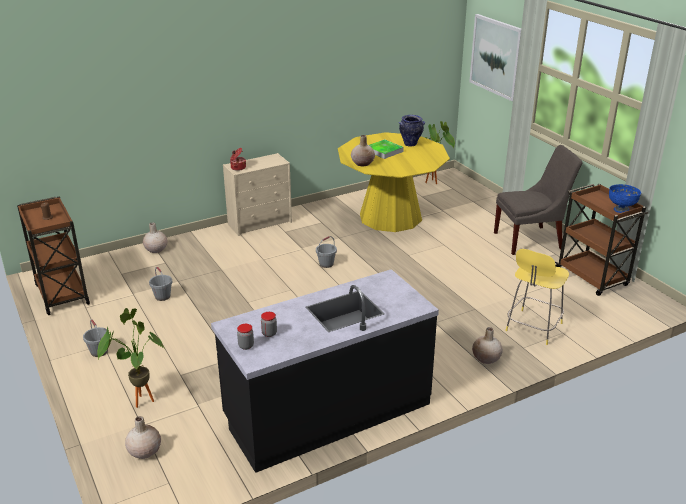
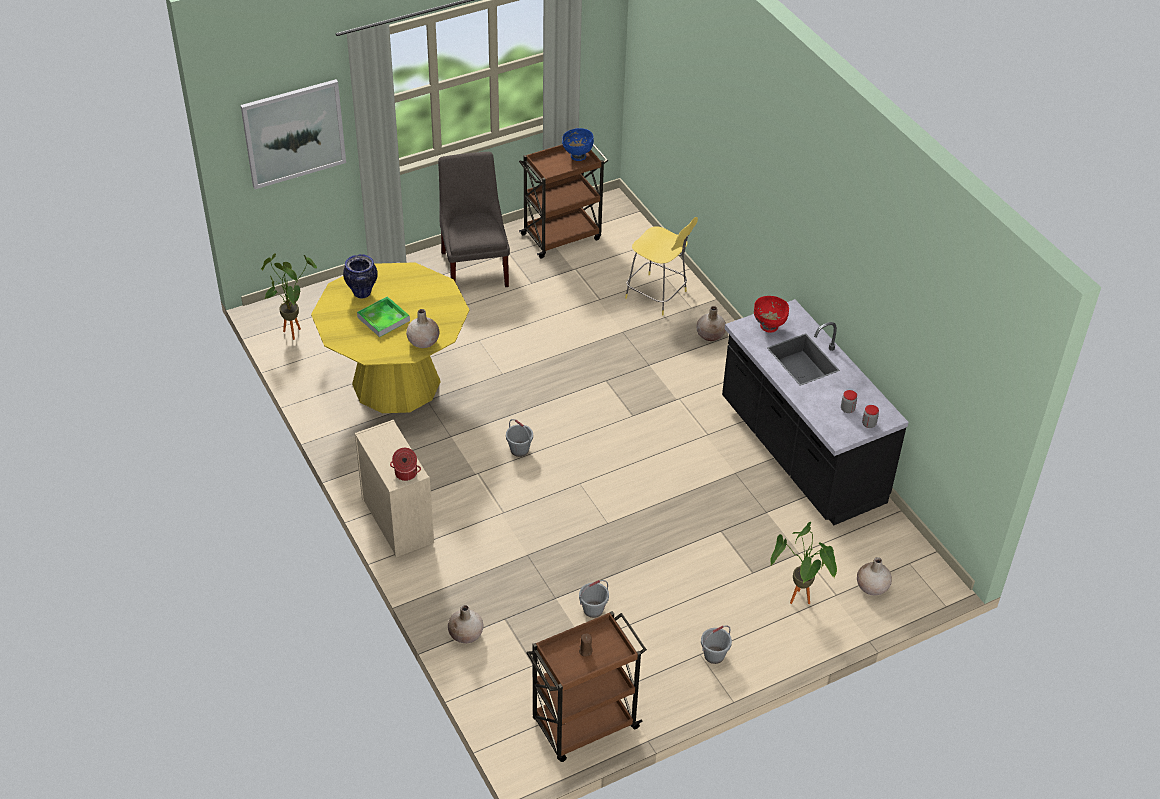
camera: 90 degrees left, 15 degrees up
(390, 292) = (769, 327): none -> red bowl

